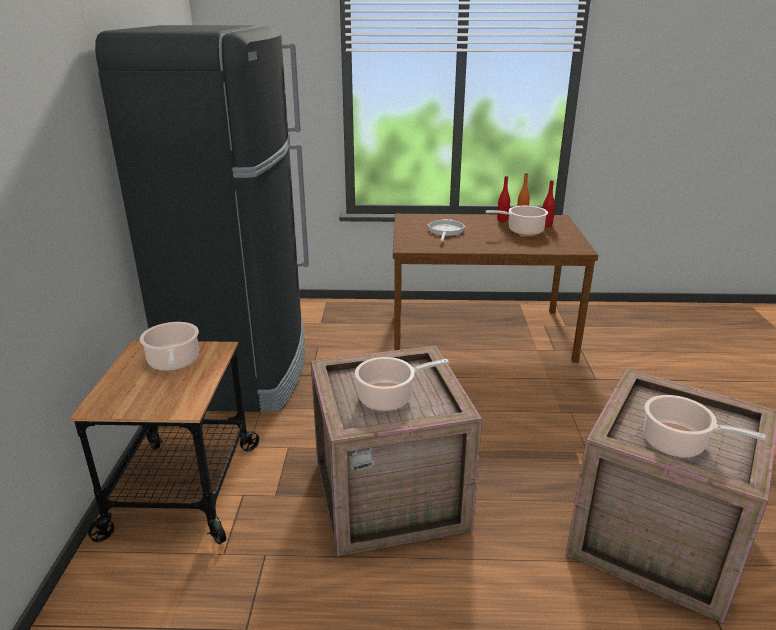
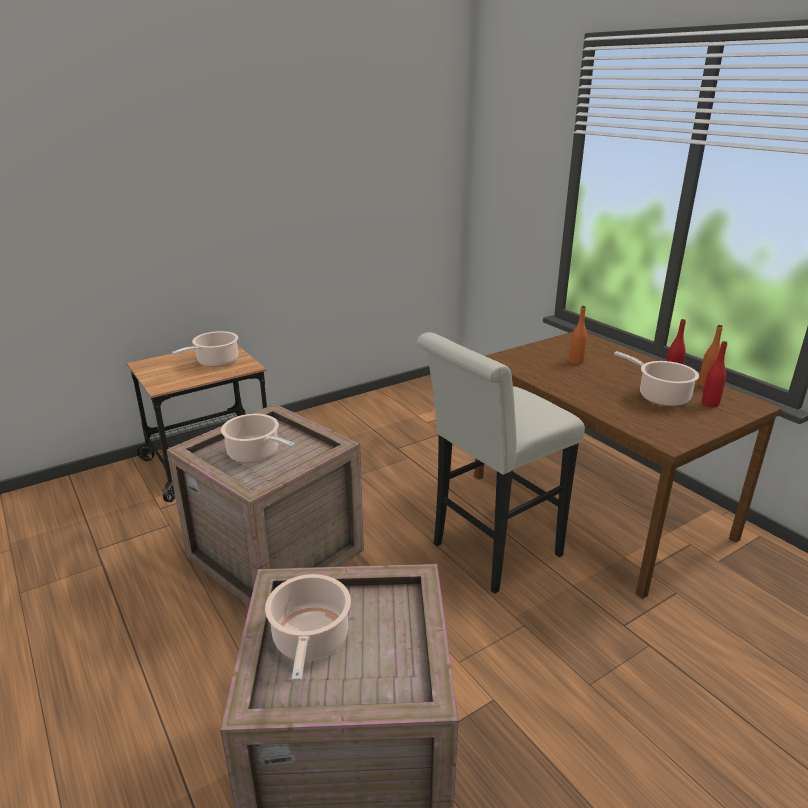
camera: 55 degrees right, 0 degrees up
(243, 370) = (367, 419): black fridge -> none
(445, 231) = (576, 362): frying pan -> orange bottle
(489, 393) = (489, 553): none -> white stool

